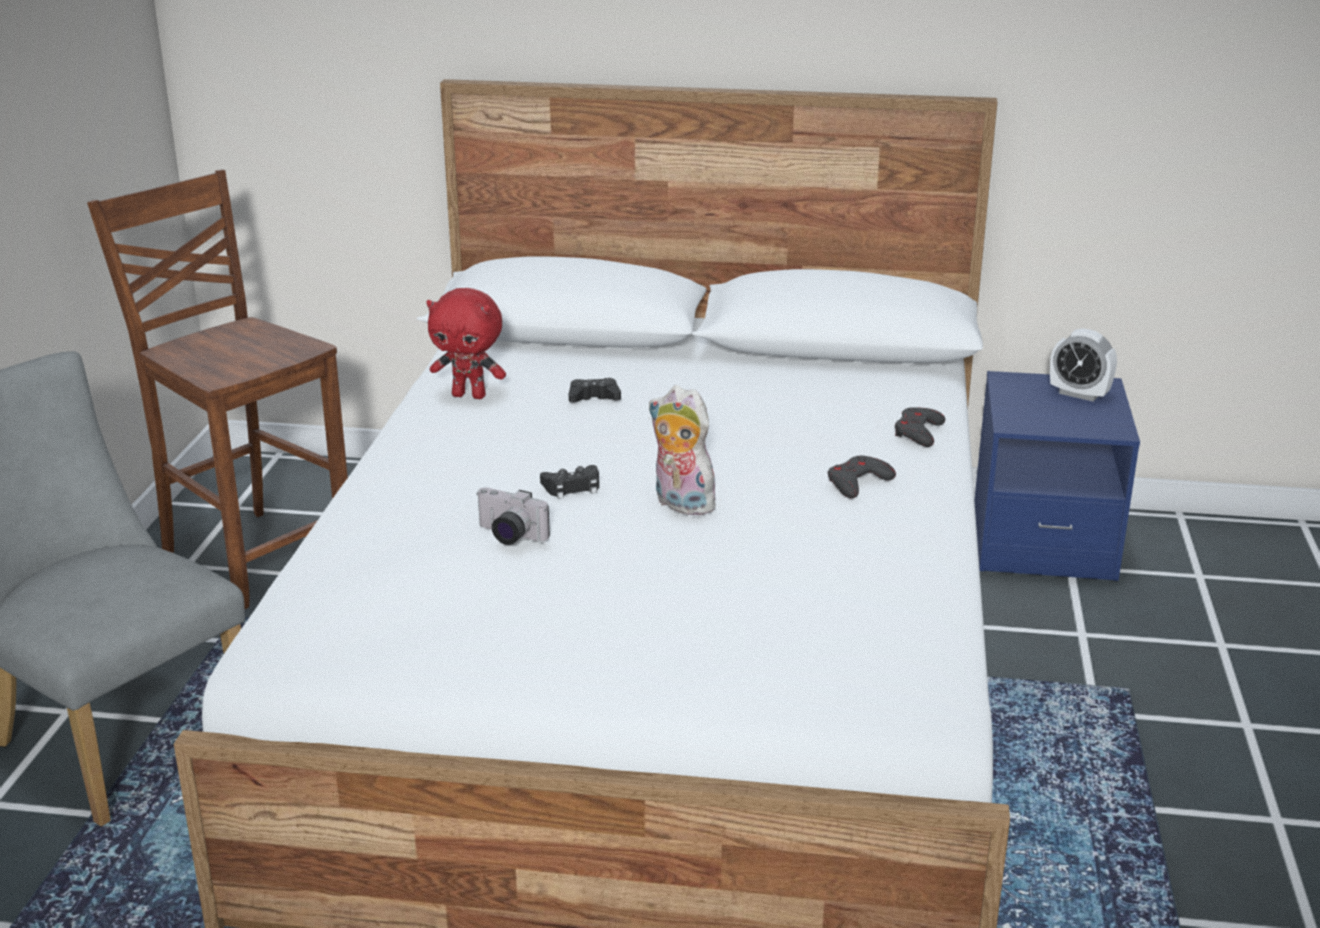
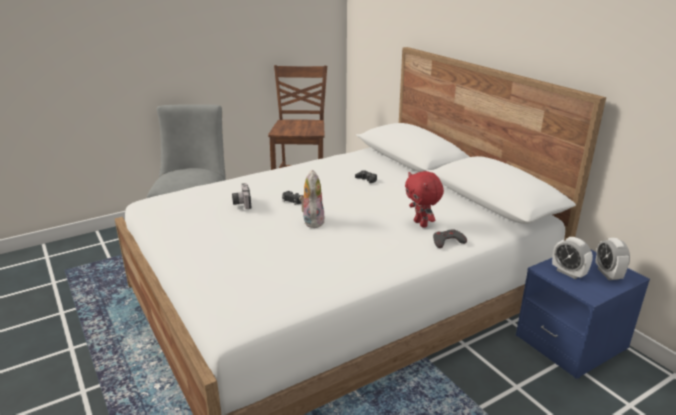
camera: 50 degrees right, 0 degrees up
(470, 395) = (334, 164): red plush toy -> red plush toy (421, 224)
(857, 482) = (381, 245): grey game controller -> none
(1043, 415) = (568, 272): none -> alarm clock

